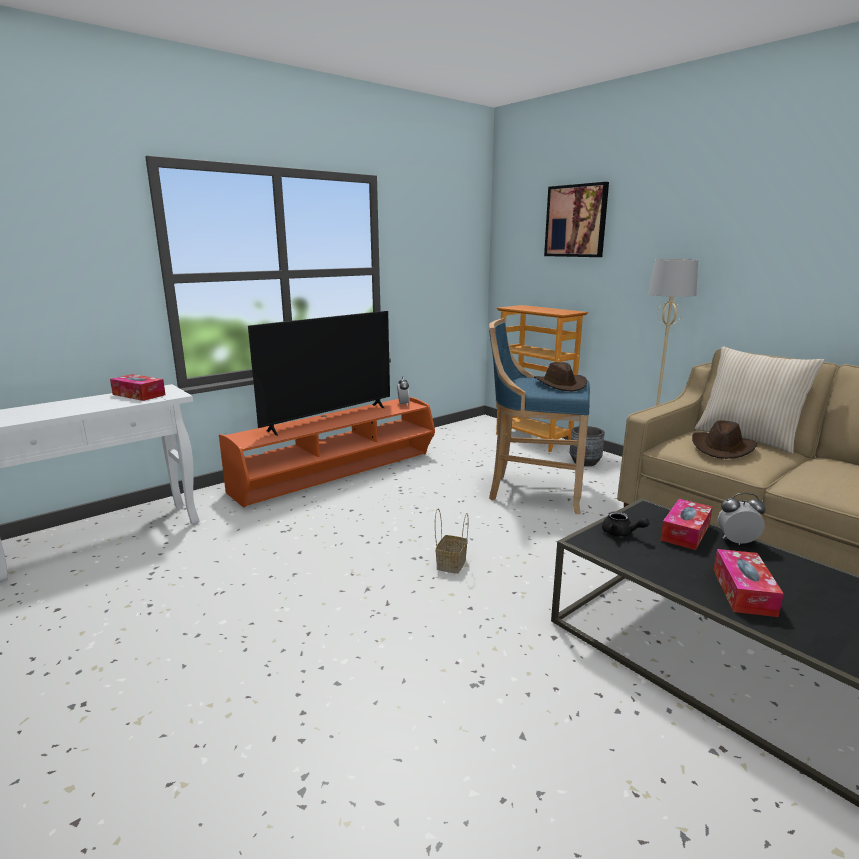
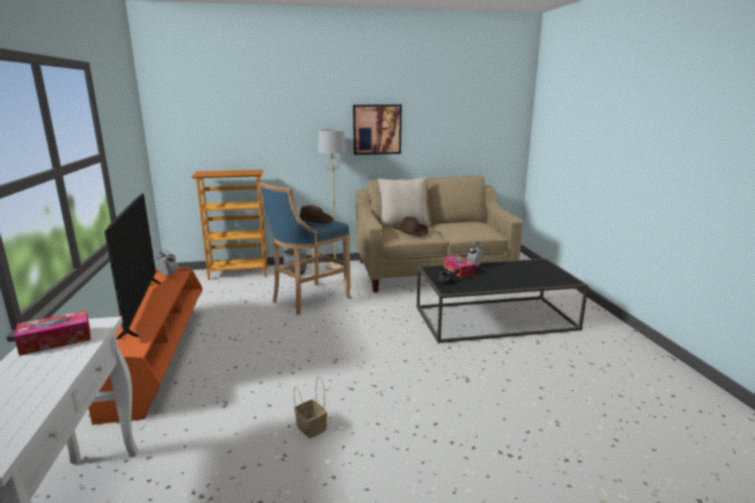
camera: 60 degrees left, 0 degrees up
(451, 563) = (355, 351): basket -> basket (310, 427)
(576, 221) = (237, 103): picture -> picture (377, 129)
(743, 592) = (510, 279): tissue box -> none

